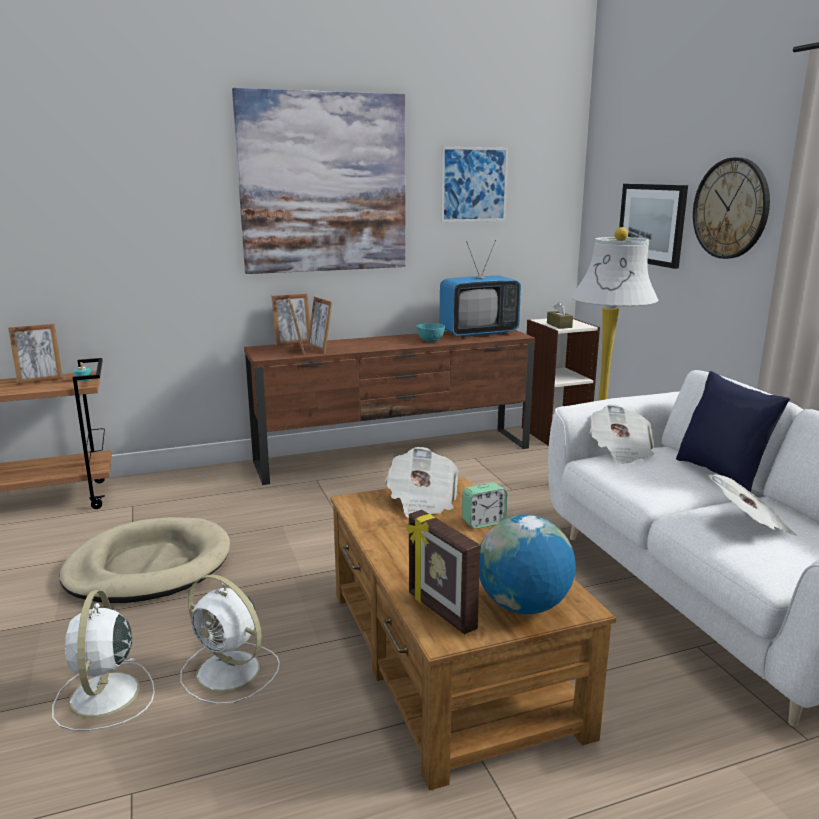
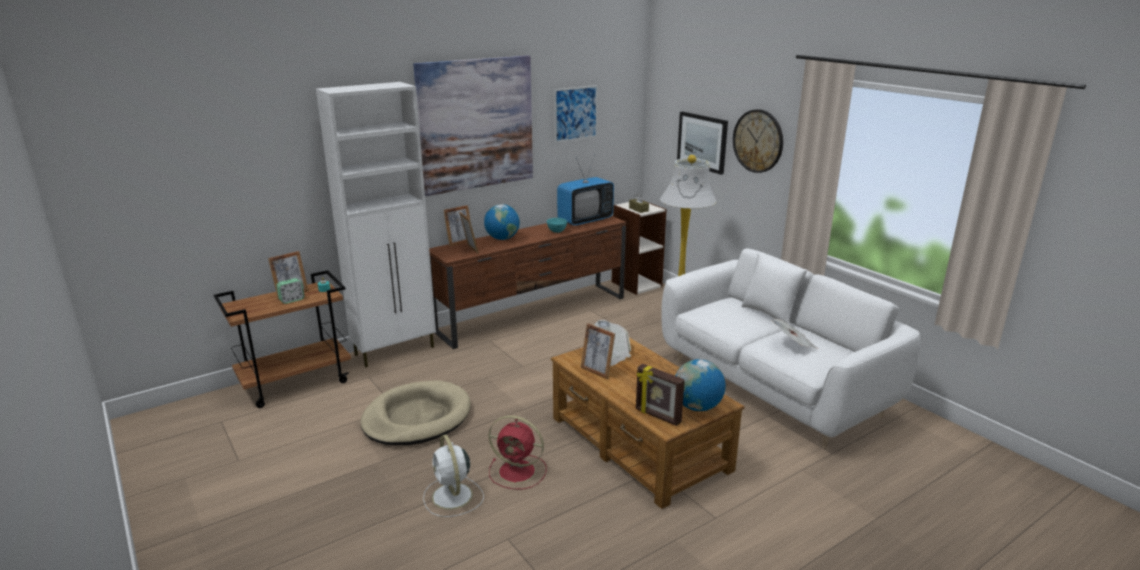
camera: 15 degrees left, 5 degrees up
(191, 478) = (396, 350): none -> white cabinet
(231, 672) = (518, 471): white fan -> red fan
(320, 349) = (484, 246): picture frame -> picture frame (597, 371)
(351, 343) = (502, 238): none -> globe
(483, 522) = (651, 362): alarm clock -> alarm clock (292, 300)
(620, 451) = (708, 304): newspaper -> none
(721, 474) = (769, 314): blue pillow -> white pillow

